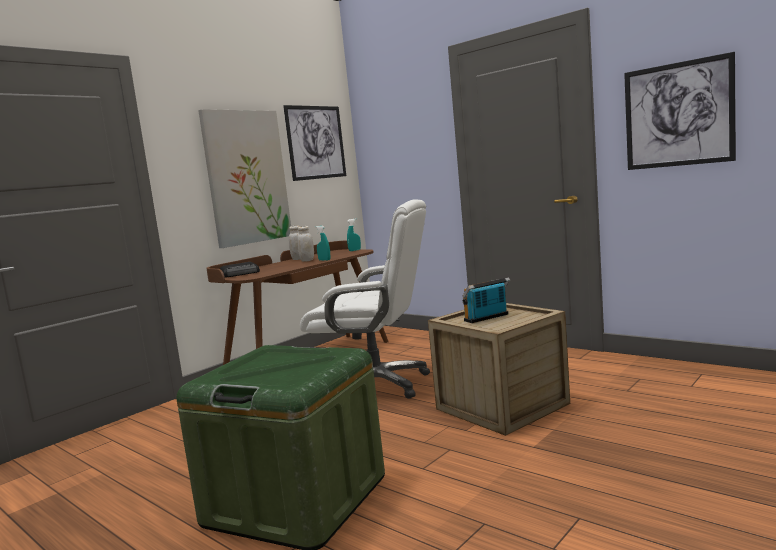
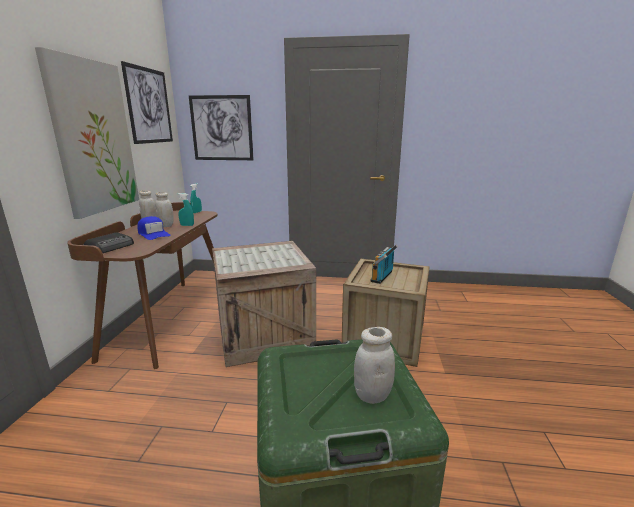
camera: 35 degrees left, 10 degrees up
(286, 266) = (153, 234): none -> blue cap
(287, 375) = (372, 395): none -> white jar
(377, 385) = (266, 335): white office chair -> crate
(678, 115) = (461, 126): picture -> picture (221, 128)

